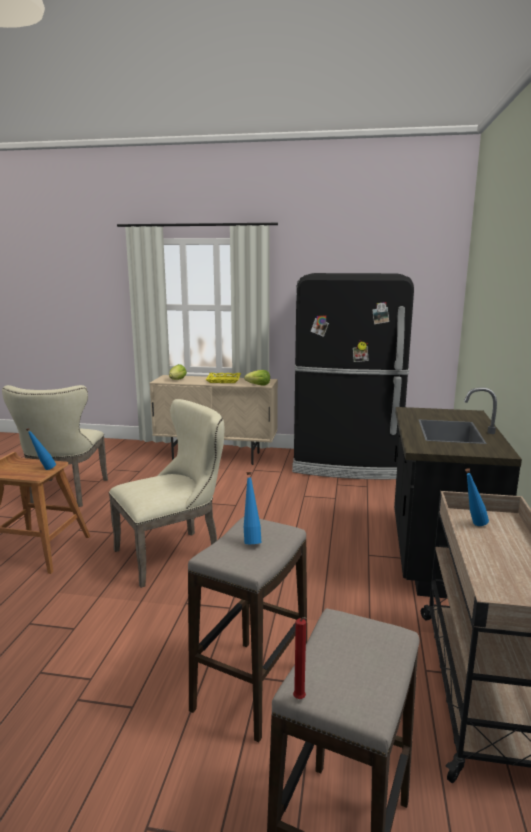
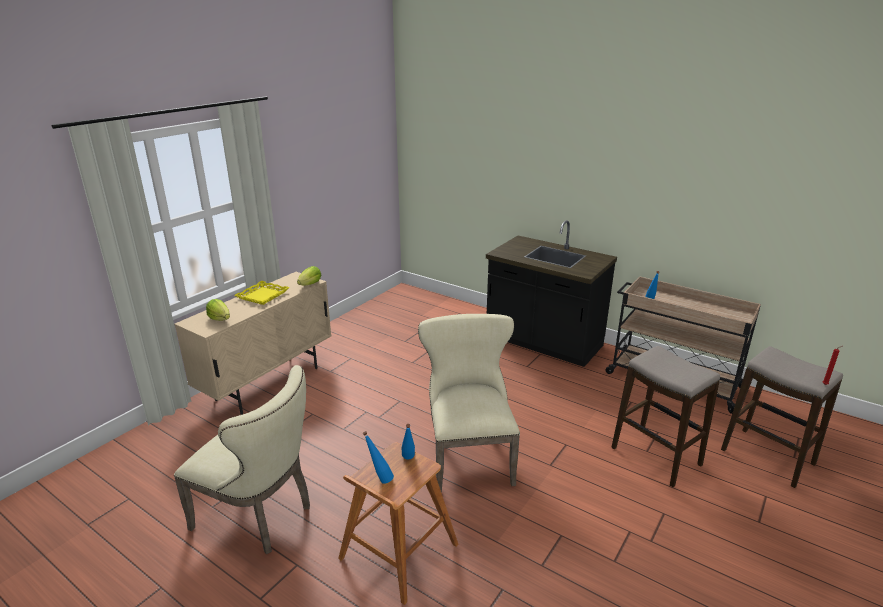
camera: 65 degrees left, 10 degrees up
(251, 540) = (668, 365): blue bottle -> blue bottle (379, 479)
(347, 464) = (370, 324): black fridge -> none

